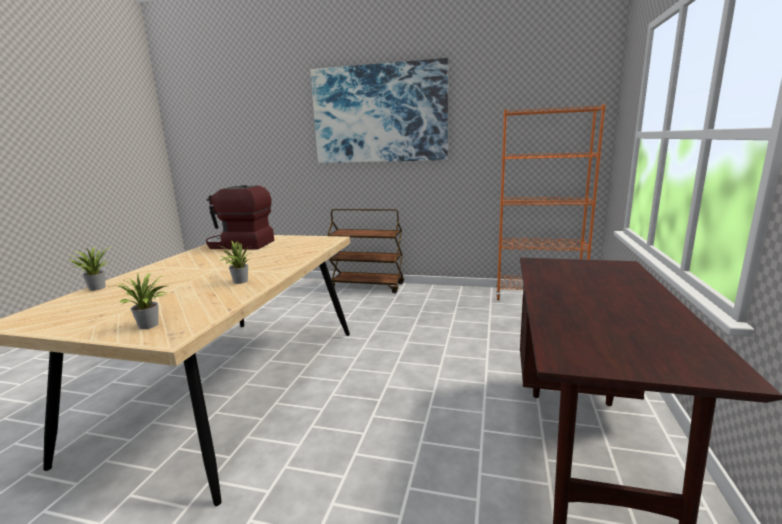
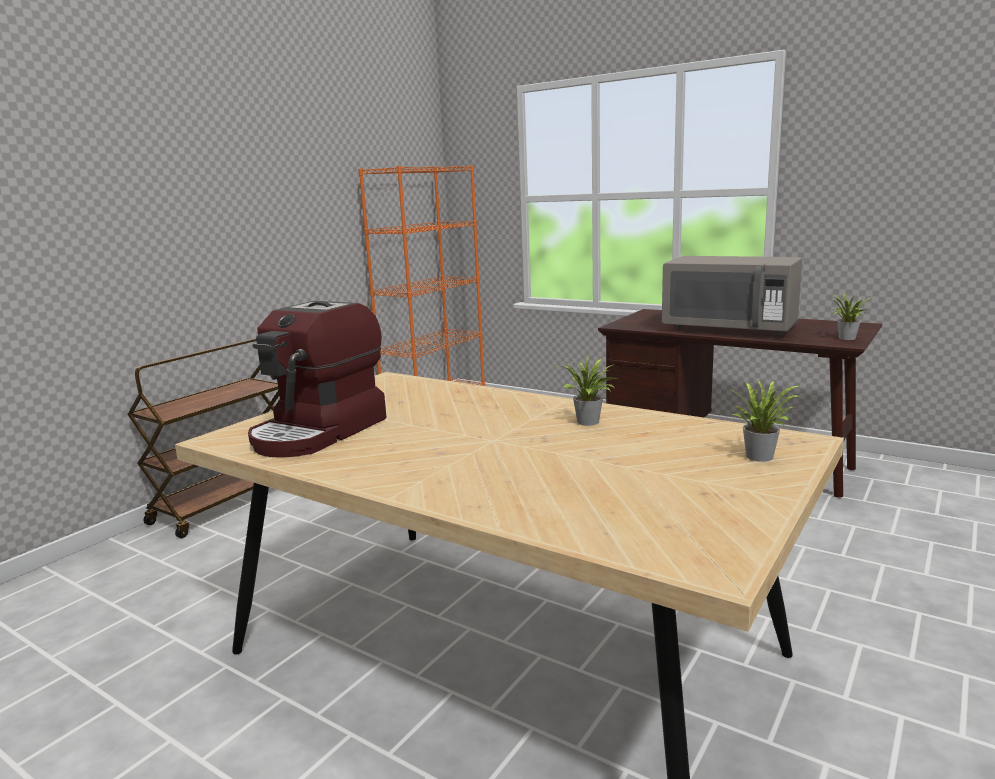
camera: 70 degrees left, 0 degrees up
(96, 288) = (527, 525): potted plant -> potted plant (846, 338)
(379, 114) = (180, 163): picture -> none
(577, 298) = (729, 328): none -> grey microwave

